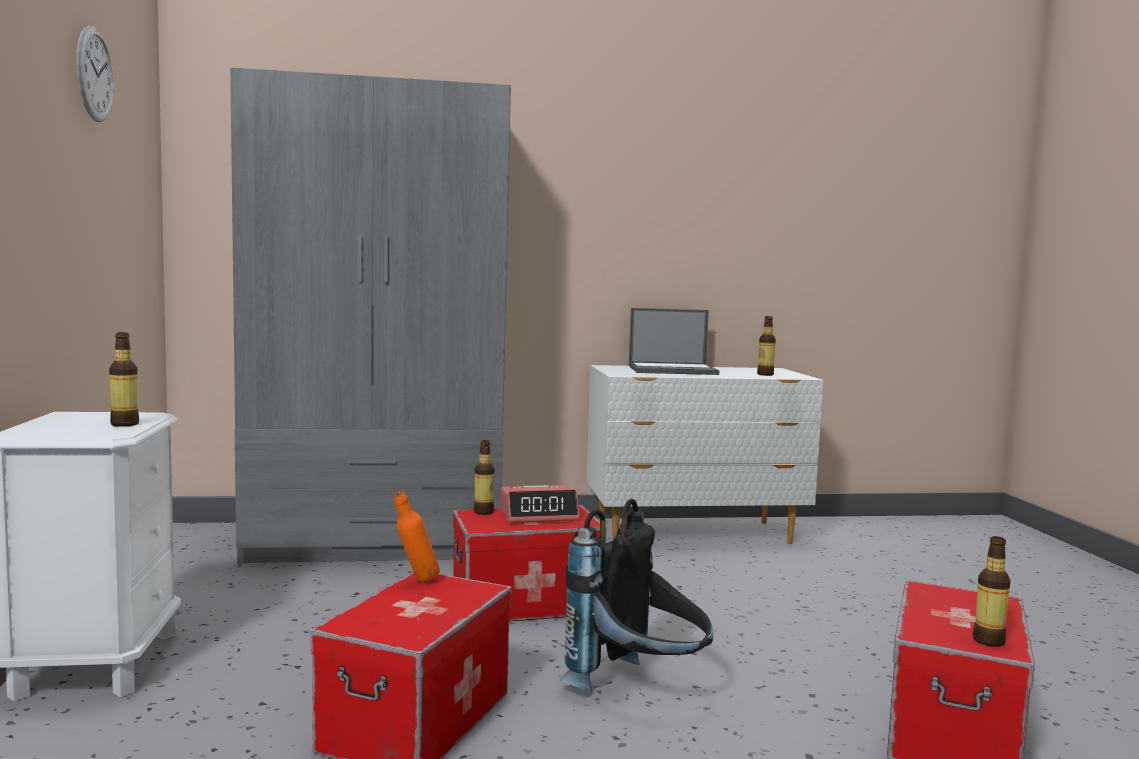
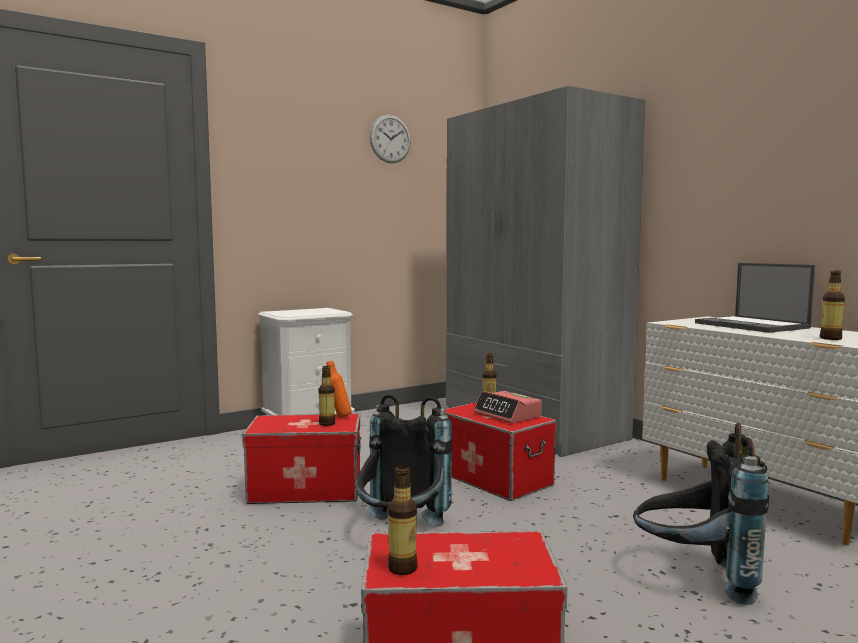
camera: 65 degrees right, 0 degrees up
(124, 424) = (311, 313): bottle -> bottle (327, 423)
(822, 600) = (696, 578): none -> black backpack

